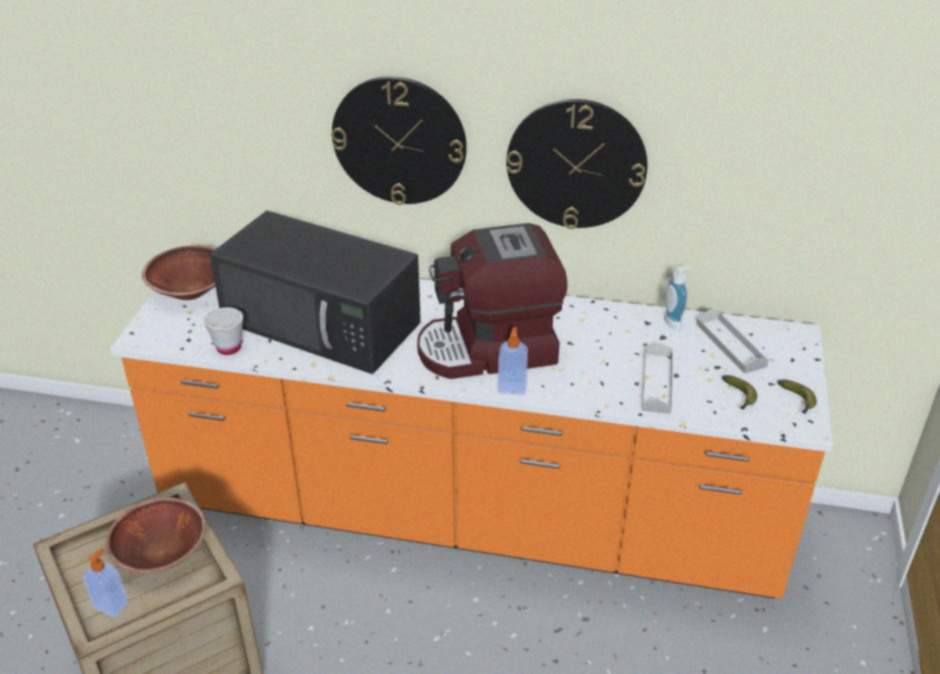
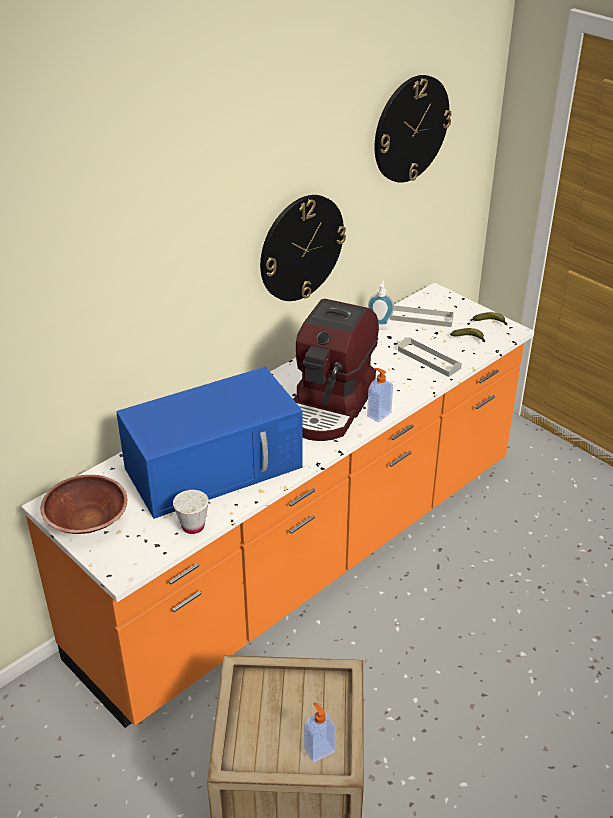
camera: 55 degrees left, 0 degrees up
(162, 553) = (289, 699): brown bowl -> none
(324, 322) = (215, 466): black microwave -> blue microwave
(399, 140) = (188, 294): wall clock -> wall clock (410, 129)

